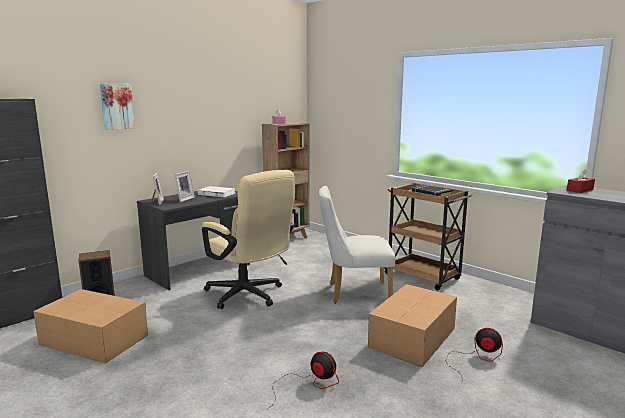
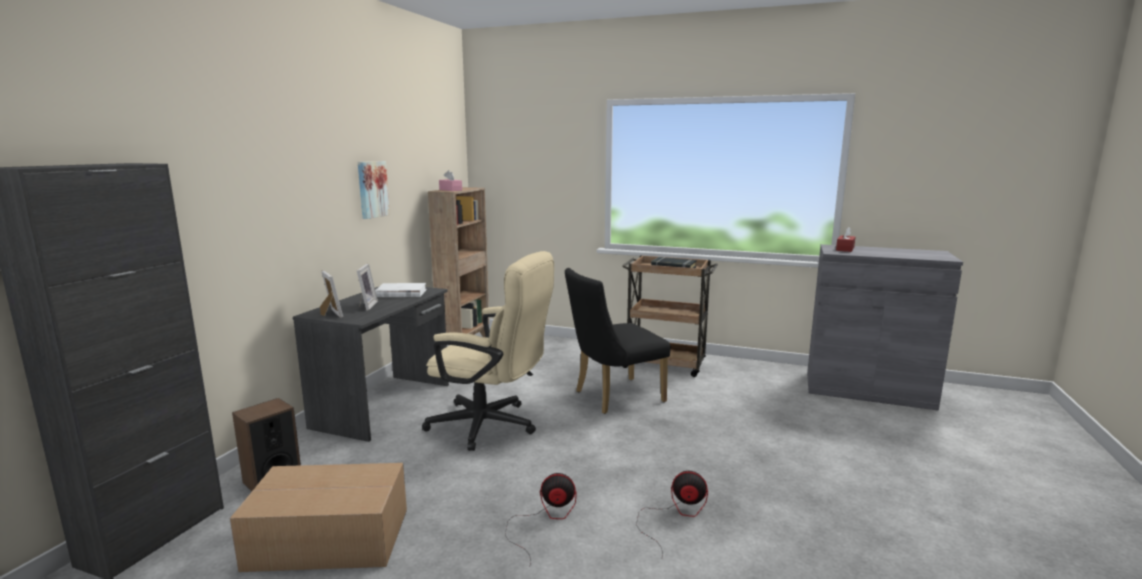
camera: 25 degrees left, 0 degrees up
(116, 106) = (258, 172): picture -> picture (372, 189)
(353, 293) = (613, 397): white chair -> black chair
(414, 337) = (724, 433): cardboard box -> none
(476, 358) = (801, 441): fan -> fan (544, 519)

